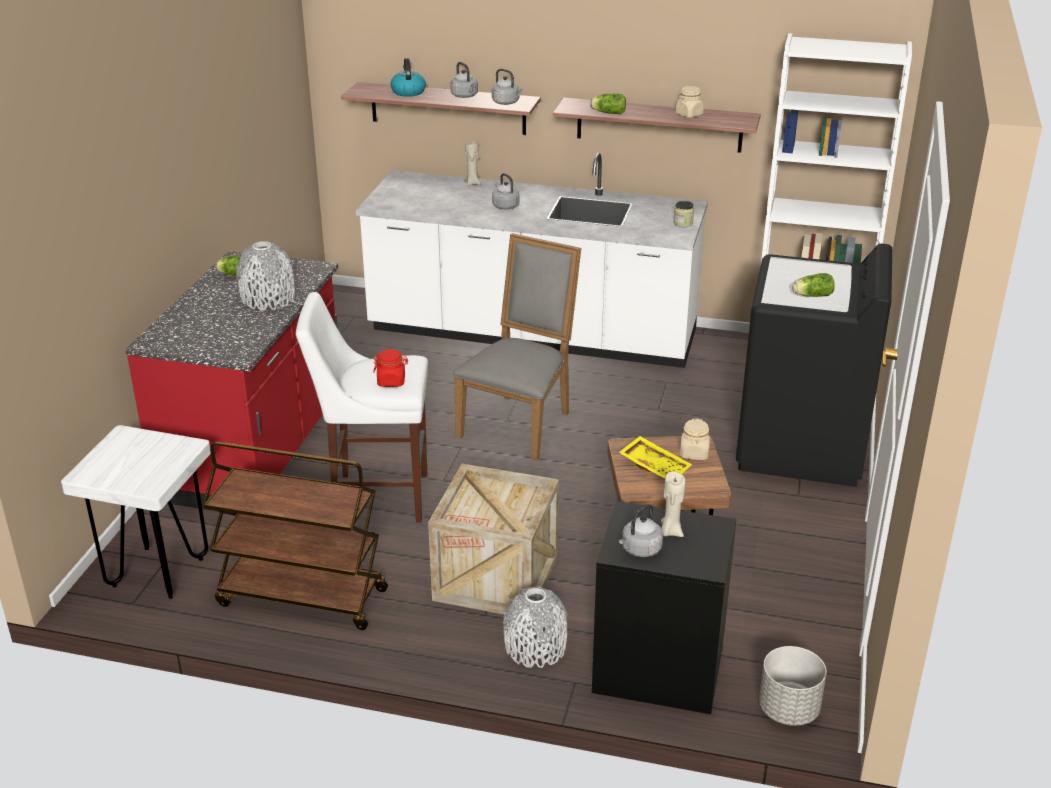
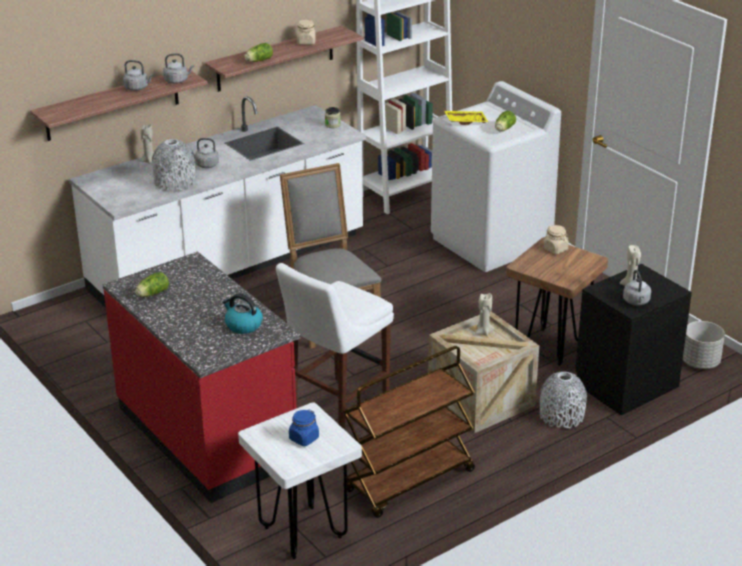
camera: 50 degrees left, 0 degrees up
(139, 462) = (304, 438): none -> blue jar
(268, 299) = (211, 294): grey vase -> grey vase (175, 182)
(391, 381) = (359, 302): red jar -> none
(408, 92) = (89, 101): kettle -> kettle (243, 325)
(517, 495) = (483, 332): none -> beige candle
(655, 466) = (552, 265): yellow tray -> yellow tray (465, 121)
(801, 447) = (491, 242): black washing machine -> white washing machine

